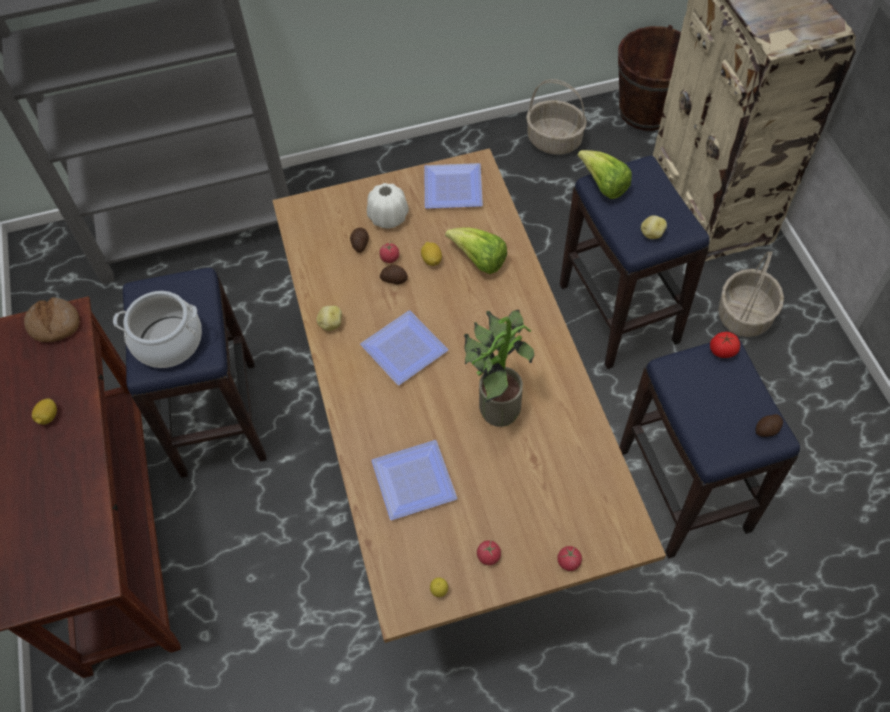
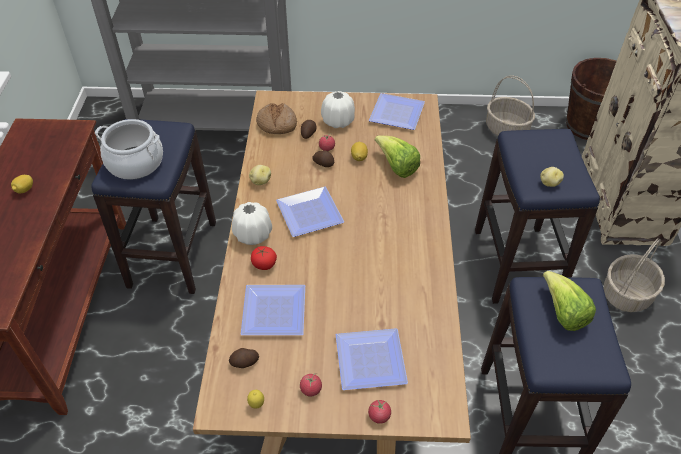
camera: 15 degrees right, 10 degrees down
(54, 325) = (62, 132): bread -> bread (277, 124)
(351, 395) = (253, 235): none -> white vase
(495, 406) = (366, 274): potted plant -> none
(541, 506) = (373, 362): none -> plate
(603, 185) = (520, 140): lettuce -> lettuce (563, 313)
(722, 351) = (582, 286): tomato -> tomato (264, 264)
(767, 429) = (604, 361): potato -> potato (244, 362)

